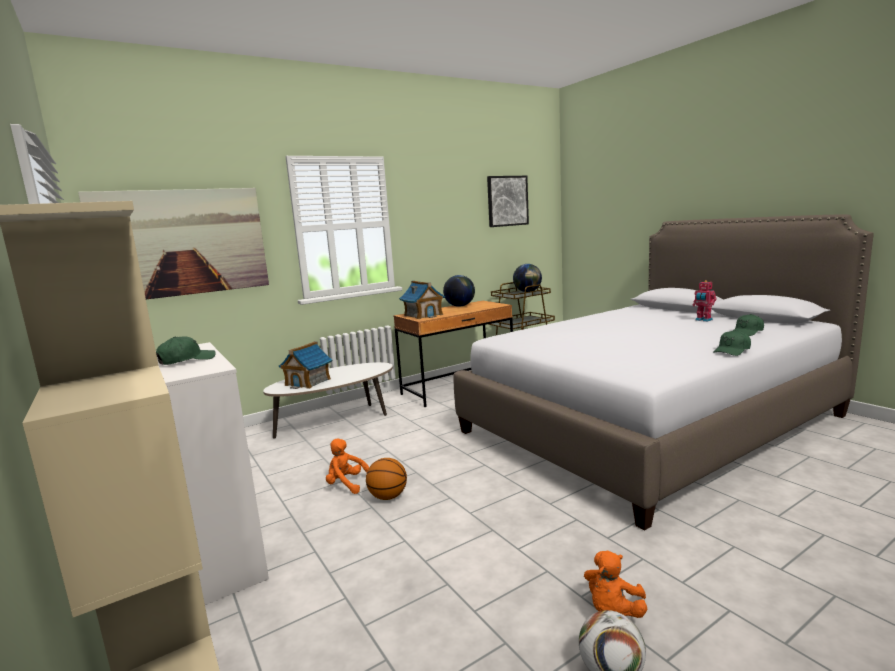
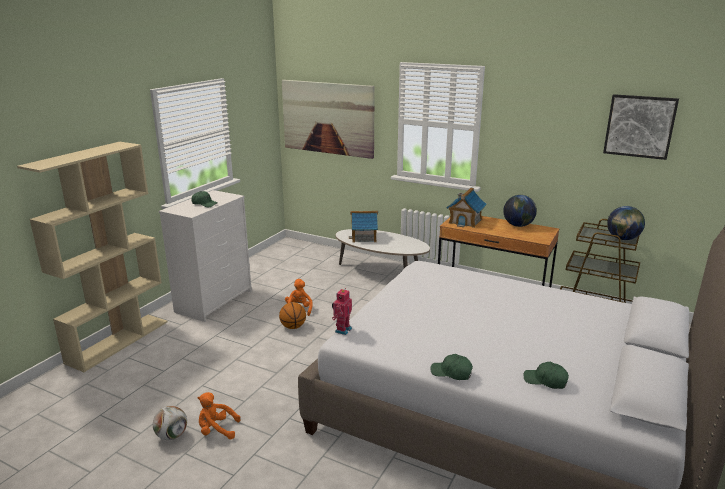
camera: 60 degrees right, 10 degrees up
(703, 320) = (590, 353): toy robot -> toy robot (342, 330)

